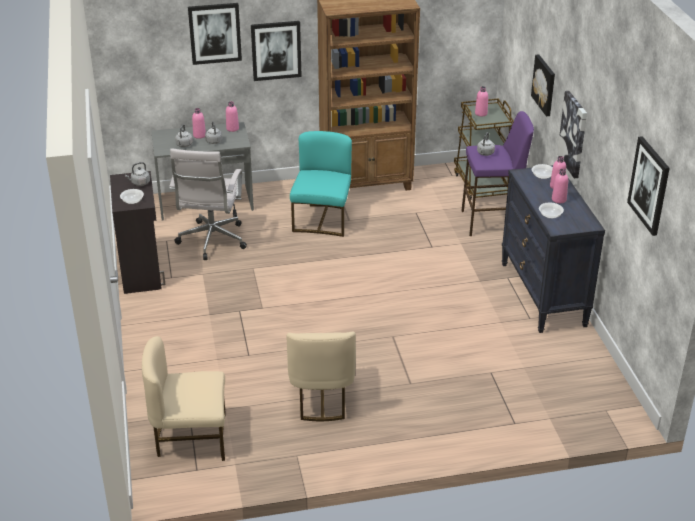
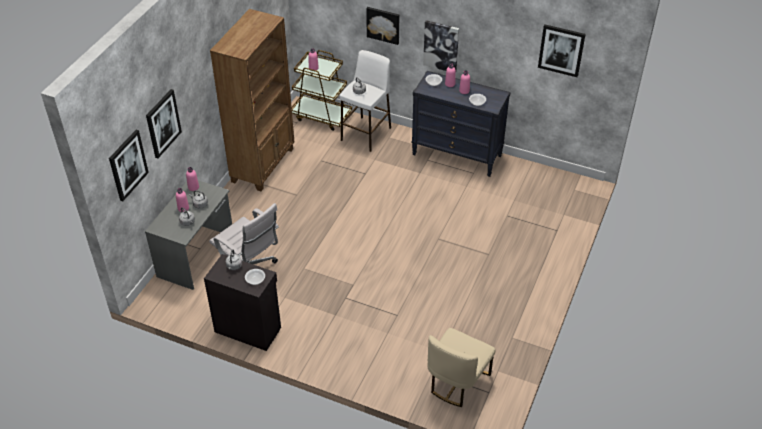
camera: 55 degrees left, 10 degrees up
(276, 50) = (194, 108): picture -> picture (128, 165)
(321, 398) = (469, 300): beige chair -> none
(322, 220) = (283, 207): turquoise chair -> none
(493, 221) = (366, 134): purple stool -> white stool

